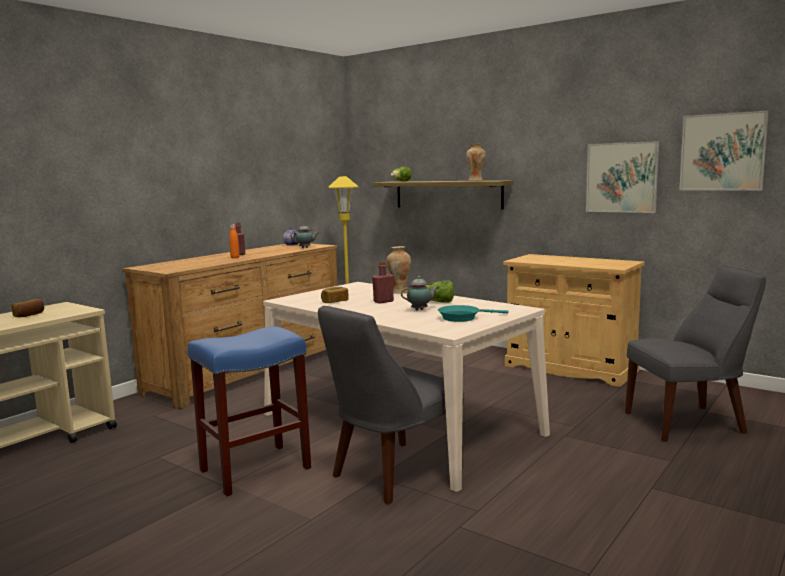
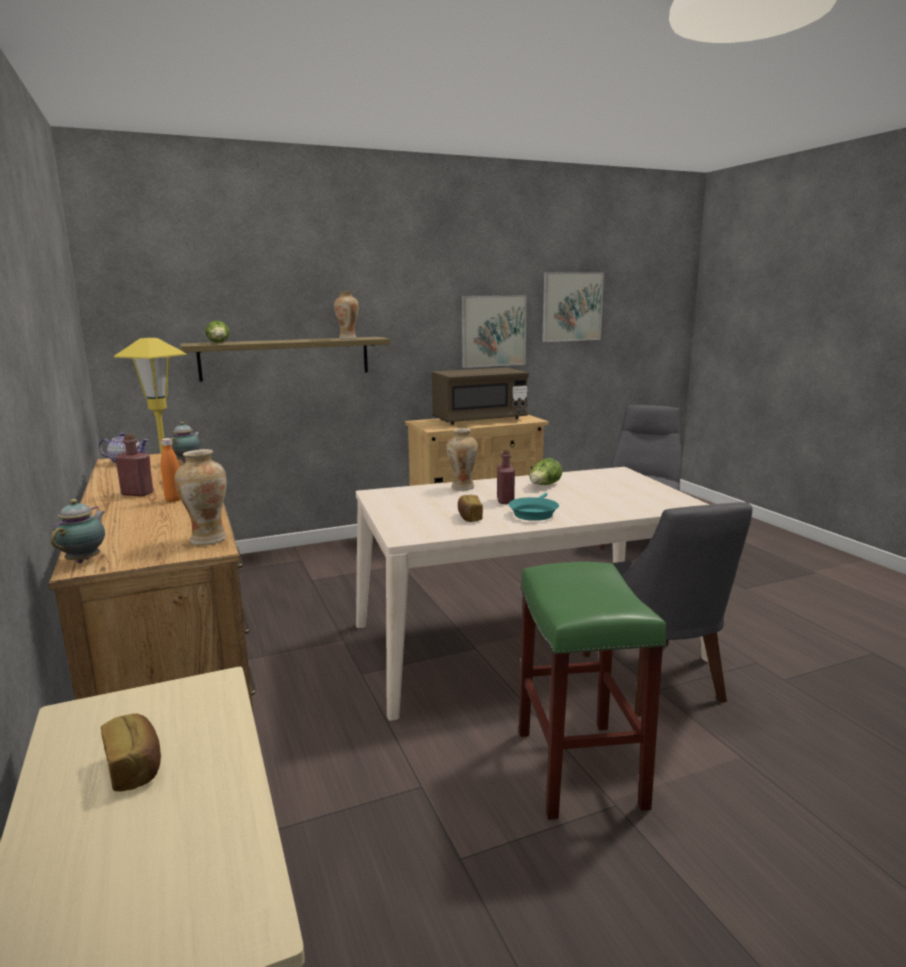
camera: 60 degrees left, 5 degrees up
(181, 269) = (207, 539): none -> vase
(254, 470) = (581, 769): blue stool -> green stool
(420, 310) = (573, 496): teapot -> teapot (85, 560)
(462, 318) = (631, 491): turquoise frying pan -> turquoise frying pan (534, 513)
(576, 261) = (479, 420): none -> brown microwave

